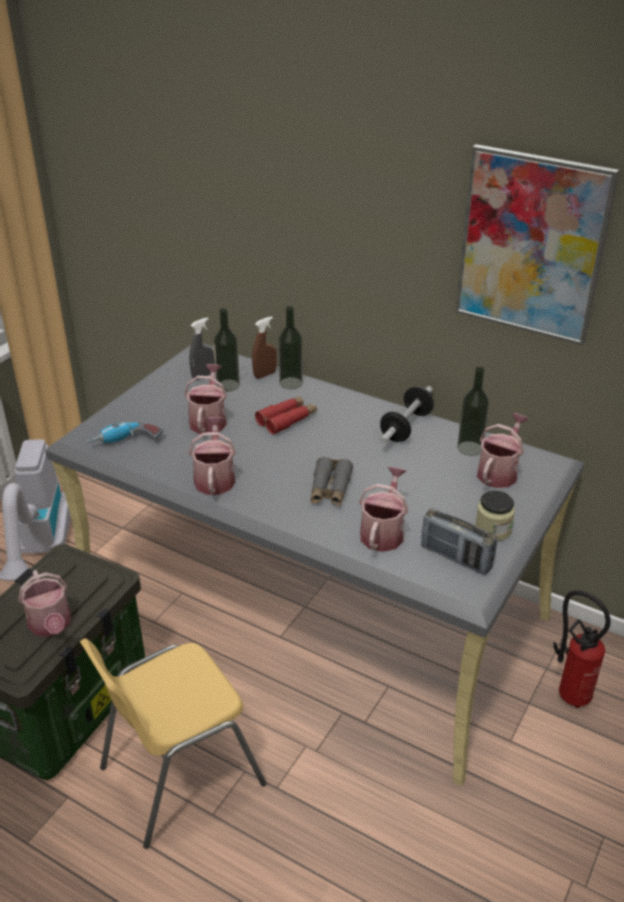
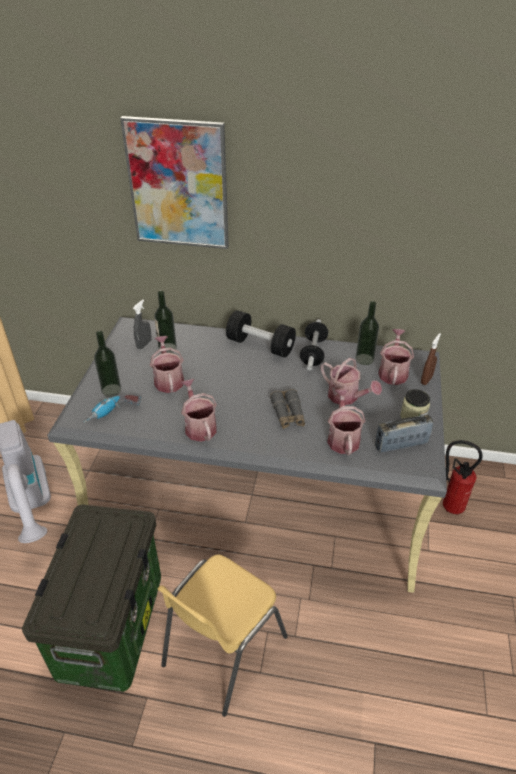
camera: 20 degrees left, 5 degrees up
(51, 625) = (107, 576): watering can -> watering can (346, 397)
(265, 375) = (190, 333): brown spray bottle -> brown spray bottle (426, 380)
(287, 419) = (226, 366): red binoculars -> none
(291, 383) = (213, 336): bottle -> bottle (111, 390)
(343, 405) = (260, 345): none -> black dumbbell
(456, 558) = (401, 444): radio -> radio turned 150 degrees clockwise
(531, 245) = (398, 207): picture -> picture (178, 184)

